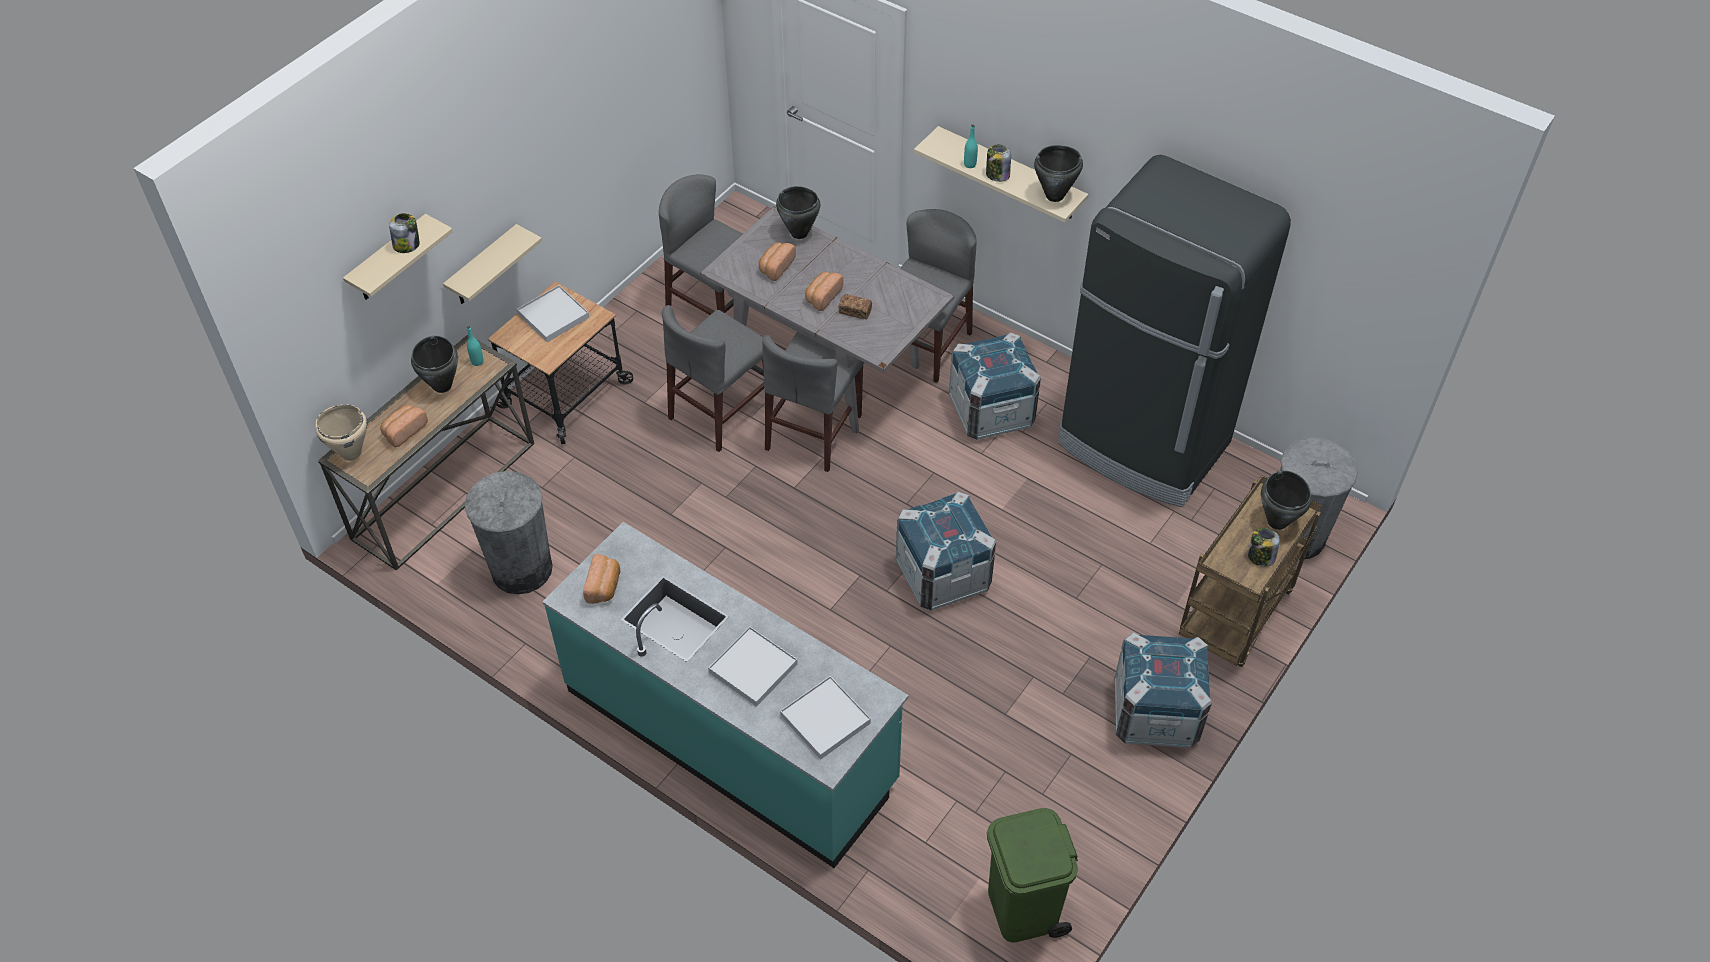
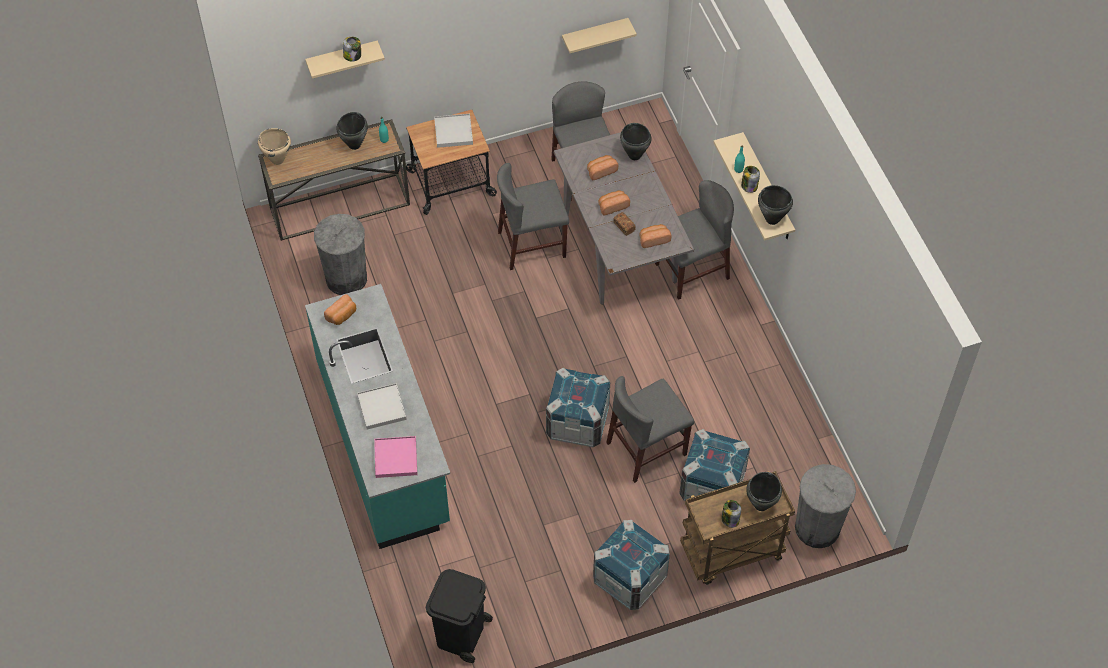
camera: 35 degrees right, 5 degrees up
(404, 431) = (314, 162): bread -> bread (653, 239)
(483, 267) = (416, 83): beige shelf -> beige shelf (595, 35)
(814, 432) = (576, 289): grey chair -> grey chair (646, 448)
(825, 719) = (396, 458): white tray -> pink tray
(991, 412) = (695, 338): crate -> crate (712, 485)
(1023, 909) = (460, 635): green trash can -> black trash can
(1143, 445) = (773, 415): black fridge -> none

